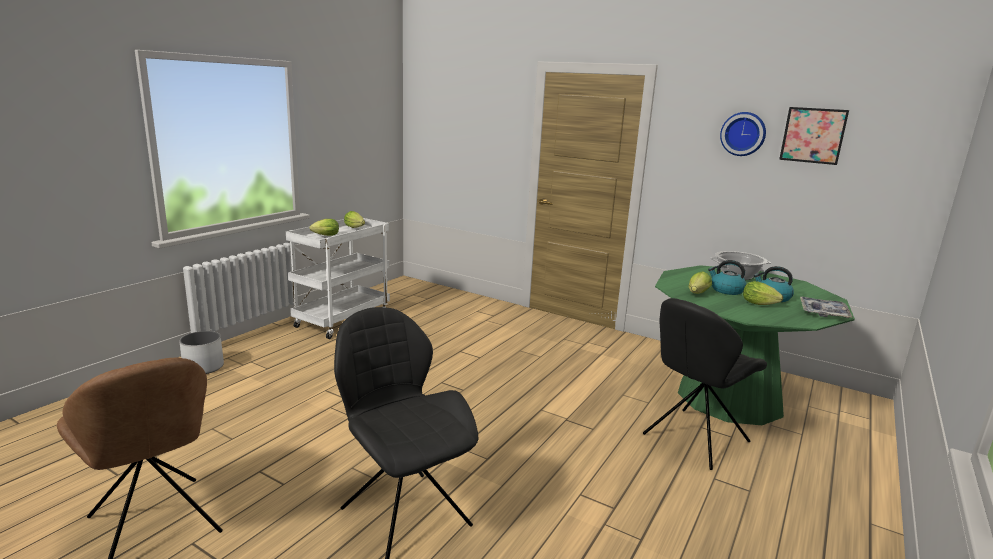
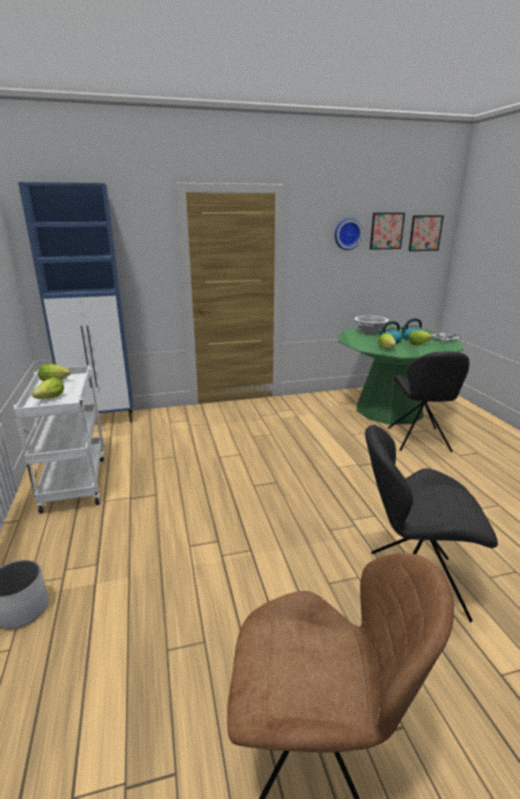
camera: 45 degrees left, 5 degrees up
(434, 290) = (102, 420): none -> blue cabinet
(892, 145) = (425, 233): none -> picture

